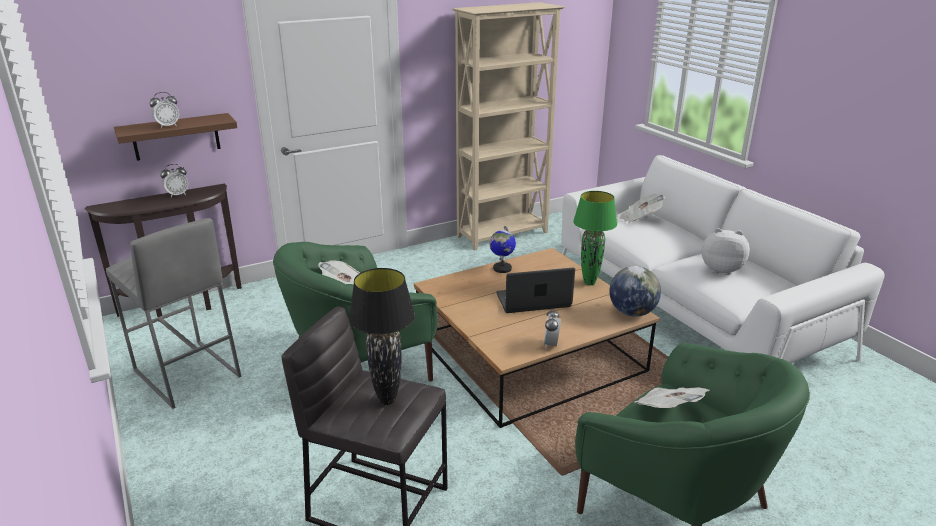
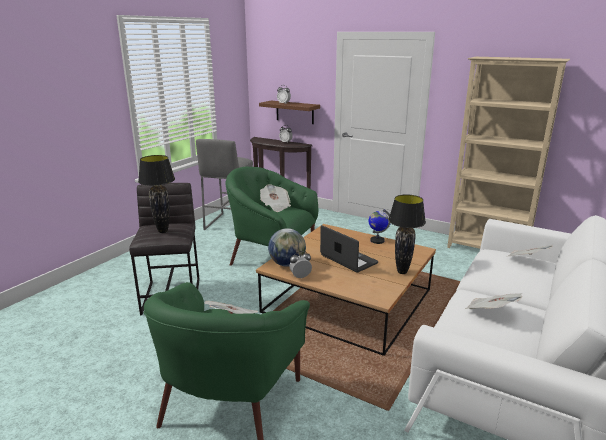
camera: 60 degrees right, 5 degrees down
(589, 282) = (402, 272): green table lamp -> black table lamp
(632, 312) = (380, 296): globe -> globe (287, 264)
(720, 269) = (490, 312): plush toy -> newspaper

